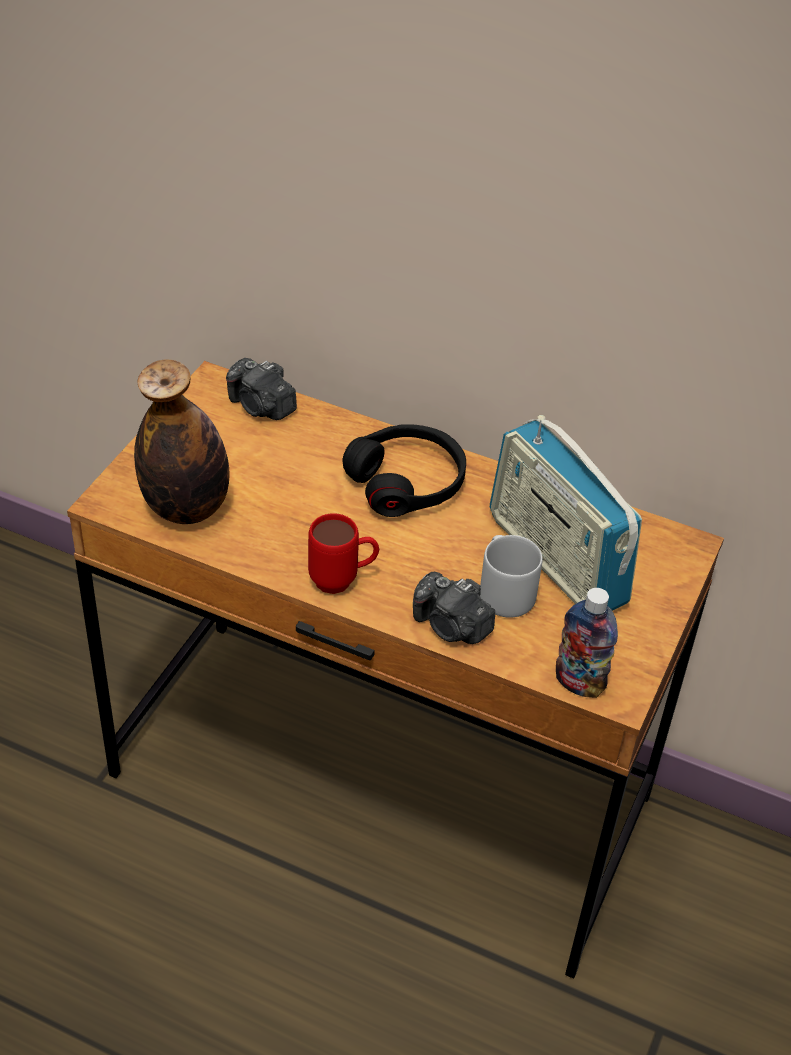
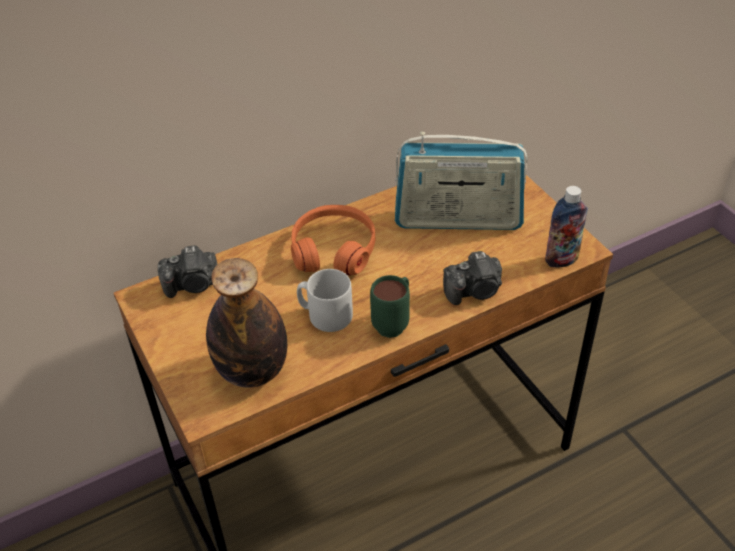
camera: 50 degrees left, 0 degrees up
(343, 581) = (394, 323): red mug -> green mug
(407, 482) = (334, 250): black headphones -> orange headphones
(504, 592) = (465, 254): grey mug -> grey mug (325, 315)

